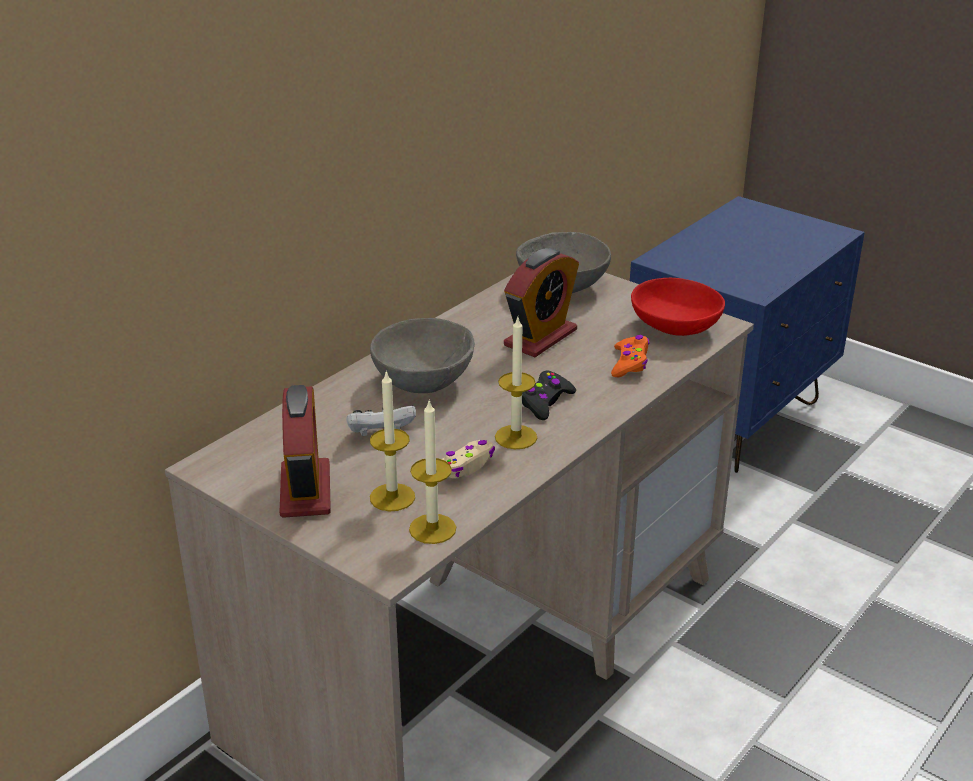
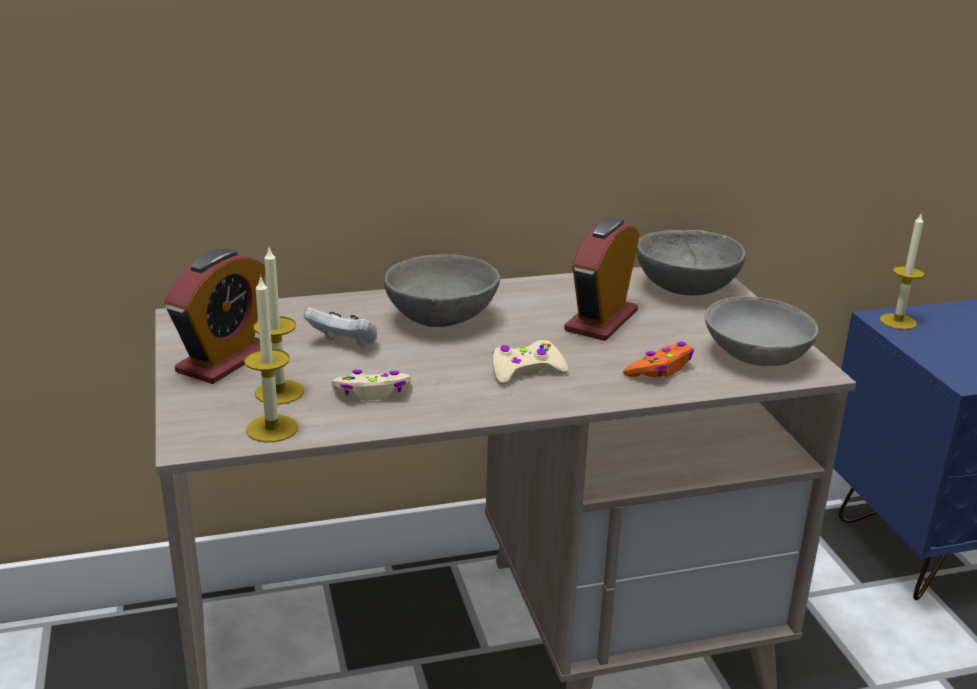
camera: 35 degrees right, 5 degrees down
(516, 437) = (455, 388): candle -> candle (898, 321)
(540, 338) = (601, 321): alarm clock -> alarm clock turned 135 degrees clockwise
(545, 402) = (526, 371): black game controller -> beige game controller
(675, 327) = (757, 356): red bowl -> grey bowl

